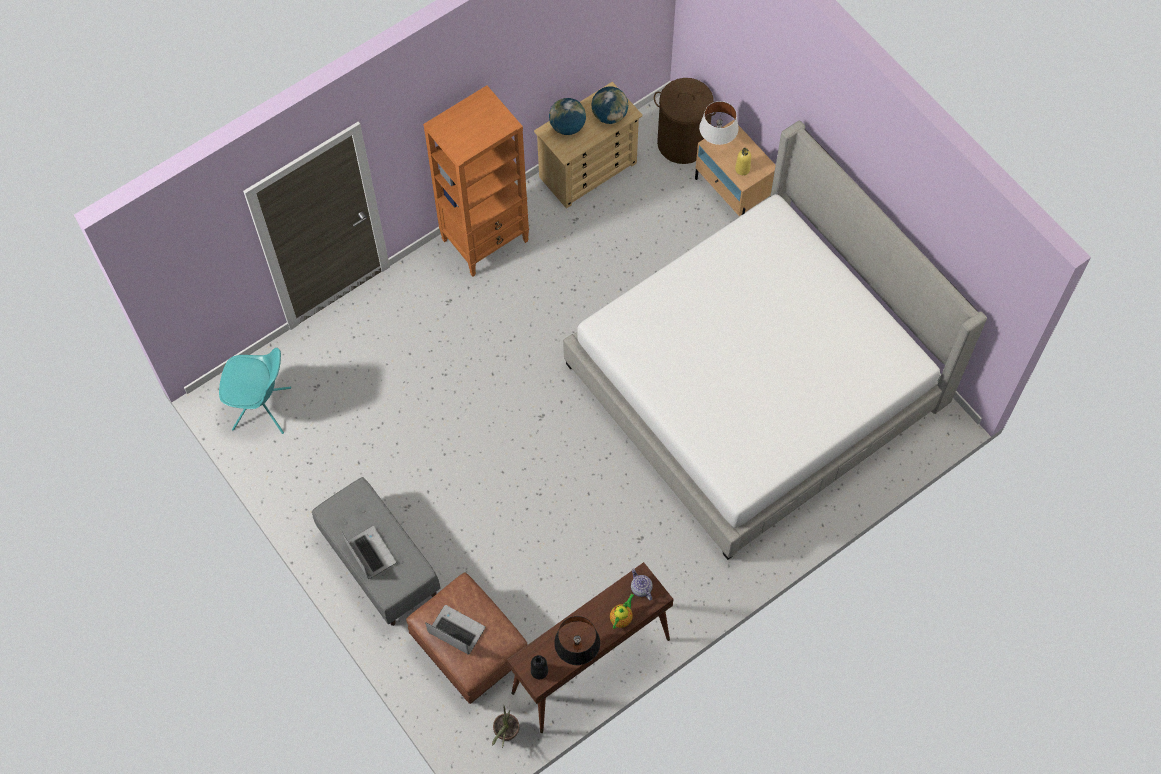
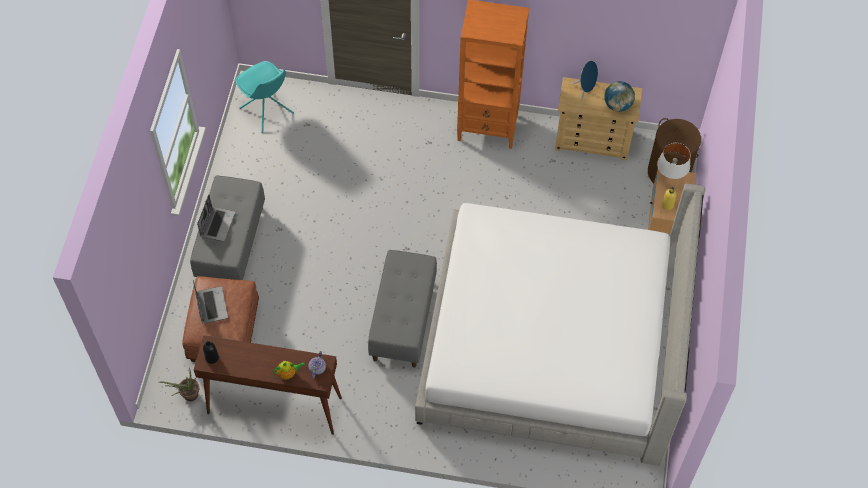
camera: 45 degrees right, 5 degrees down
(567, 126) = (585, 91): globe -> blue speaker
(577, 652) = (243, 367): black table lamp -> none
(613, 482) = (403, 320): none -> grey bench

